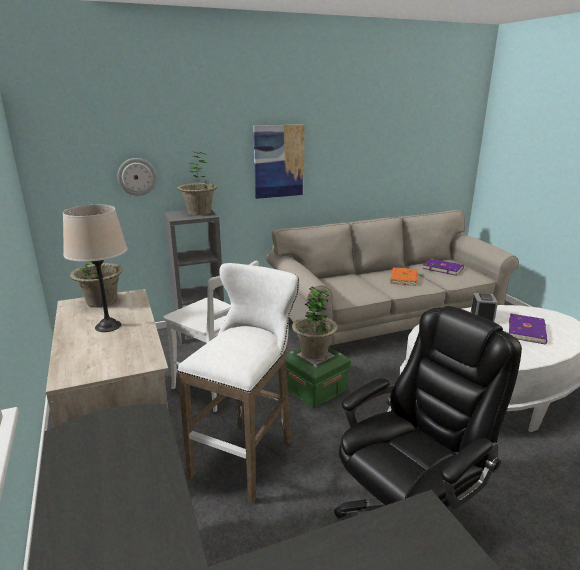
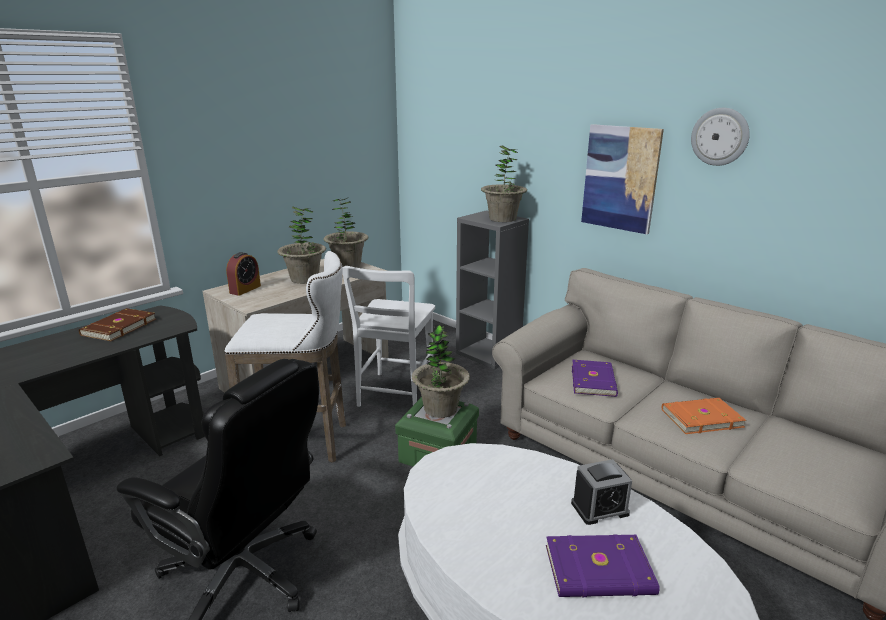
camera: 65 degrees right, 0 degrees up
(89, 362) = (245, 289): none -> alarm clock
(89, 469) = (118, 327): none -> brown book
(108, 326) = (304, 279): beige table lamp -> potted plant
(137, 176) = (471, 167): wall clock -> wall clock (720, 136)
(442, 268) = (808, 450): purple book -> purple book (594, 380)

